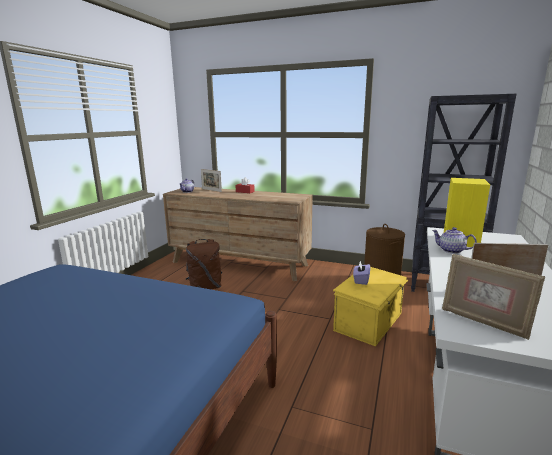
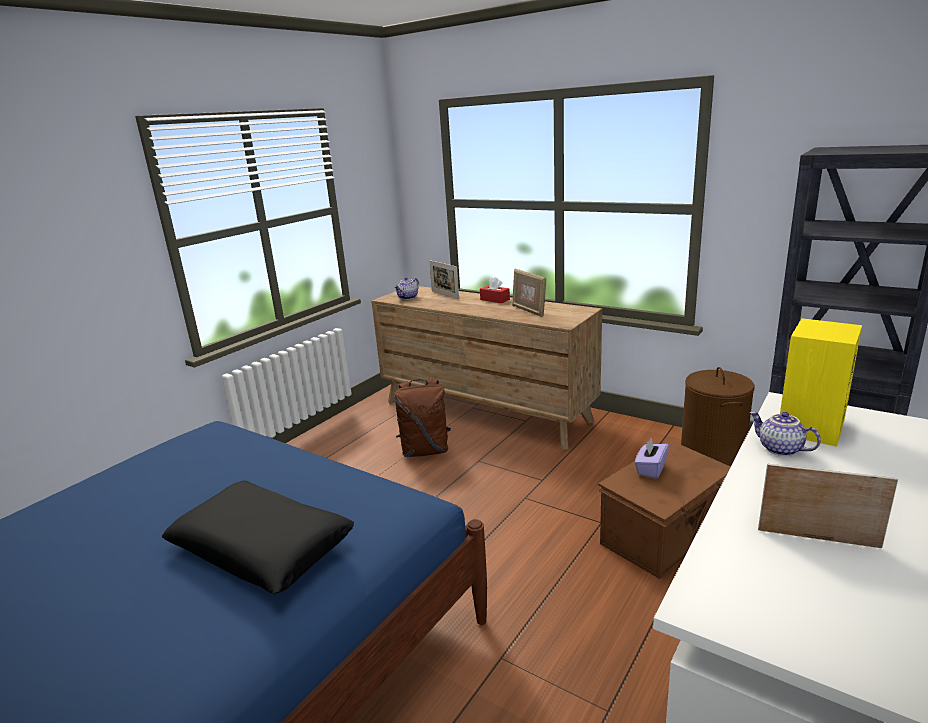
camera: 15 degrees right, 5 degrees up
(125, 334) = (262, 547): none -> black pillow
(369, 322) = (665, 535): yellow storage box -> brown storage box
(483, 322) = (744, 598): picture frame -> picture frame (528, 311)

